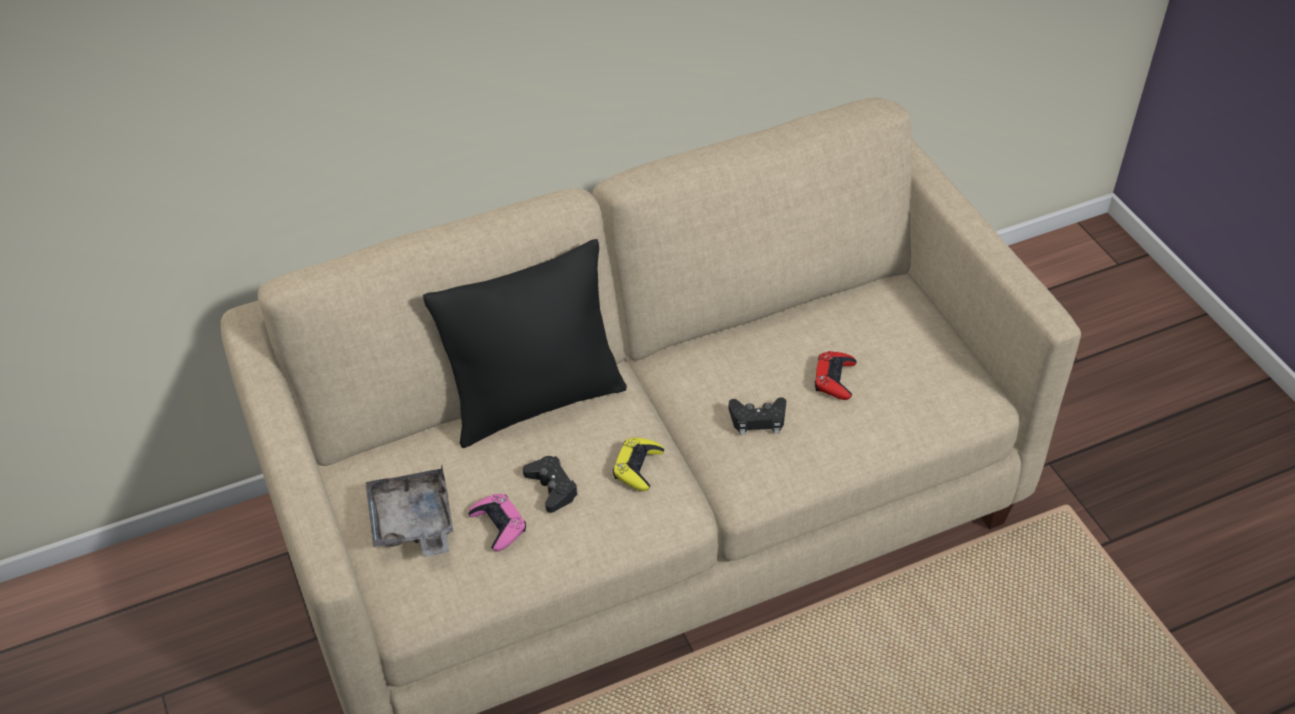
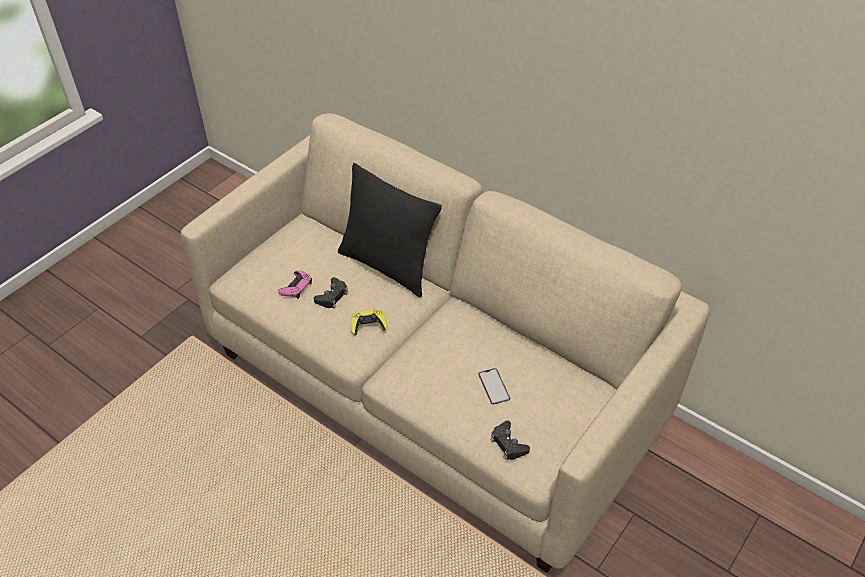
camera: 60 degrees right, 0 degrees up
(413, 523) = (280, 256): grey tray -> none
(758, 419) = (437, 363): black game controller -> black game controller (508, 444)
(834, 379) = (494, 386): red game controller -> phone

